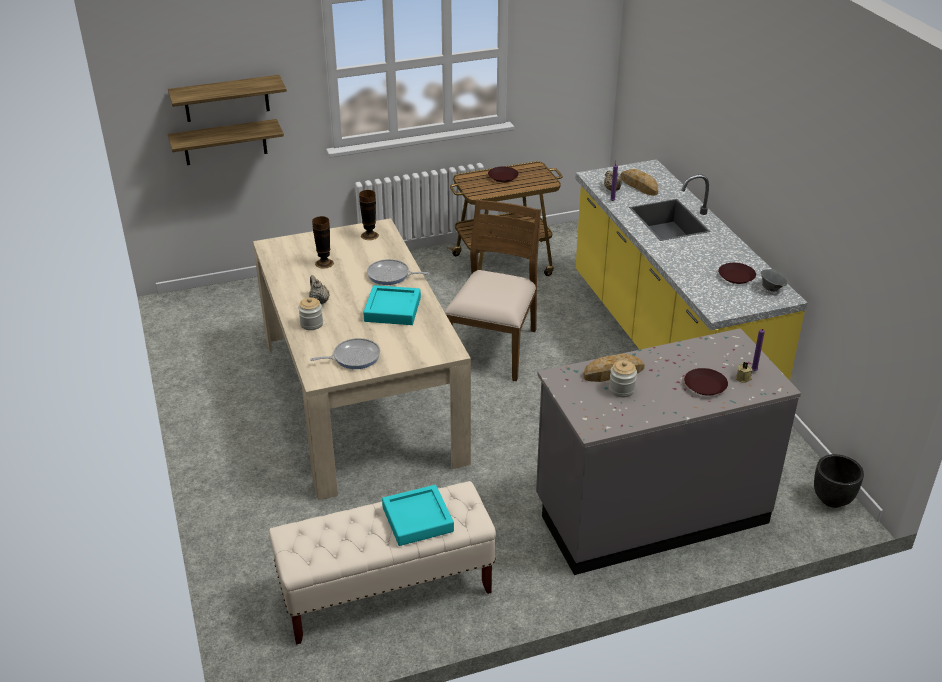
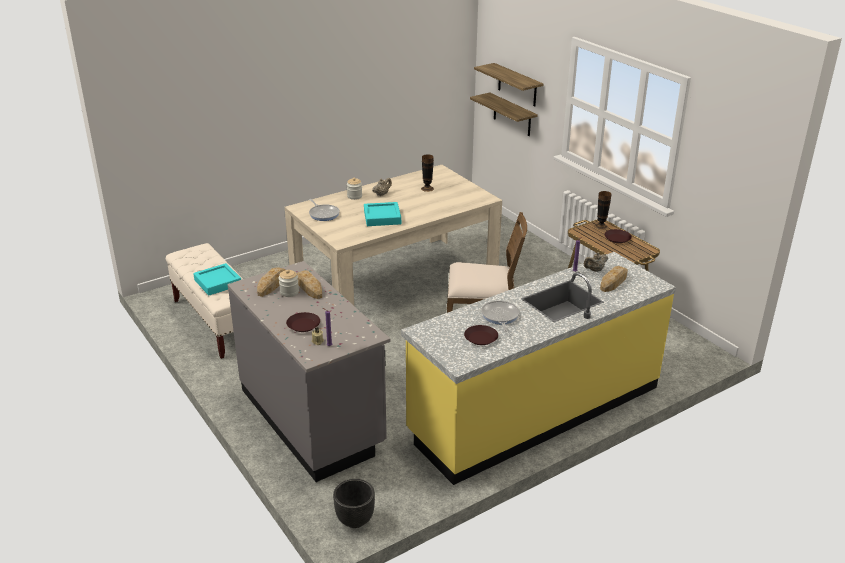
camera: 75 degrees right, 5 degrees down
(369, 235) = (472, 196): vase -> vase (601, 226)
(391, 275) = (424, 211): frying pan -> frying pan (500, 316)
(597, 402) = (272, 284): none -> bread
(771, 288) = (470, 357): grey bowl -> none

